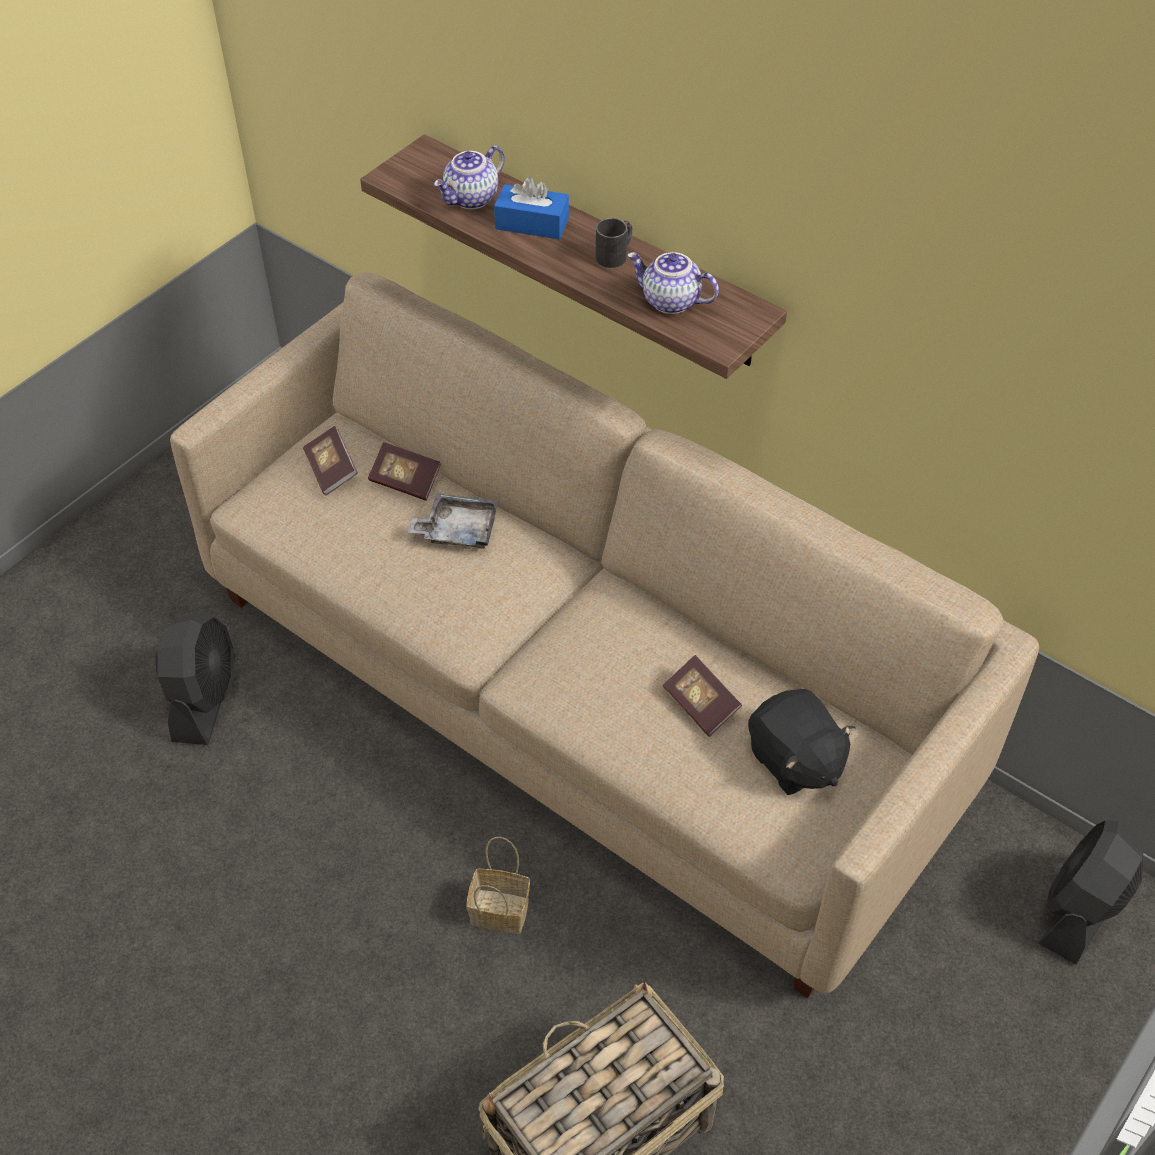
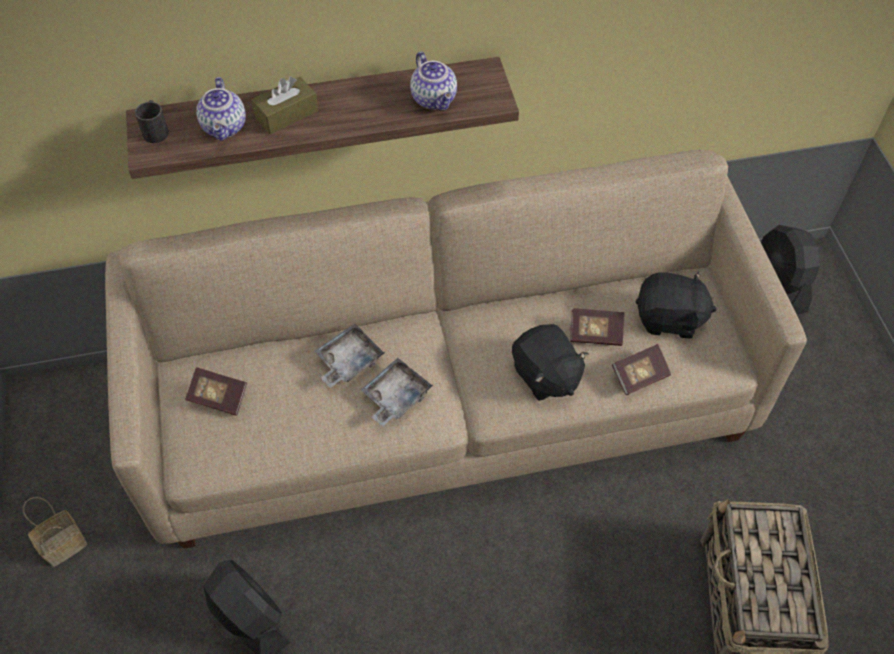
camera: 50 degrees left, 5 degrees up
(405, 481) = (274, 362): book -> book (639, 376)
(453, 591) = (395, 397): none -> grey tray
(497, 912) = (563, 554): basket -> basket (62, 546)
(532, 223) = (286, 114): blue tissue box -> brown tissue box
(603, 695) = (545, 375): none -> black plush toy
(615, 254) = (363, 95): black mug -> black mug (156, 129)
(669, 302) = (435, 99): teapot -> teapot turned 90 degrees counterclockwise

